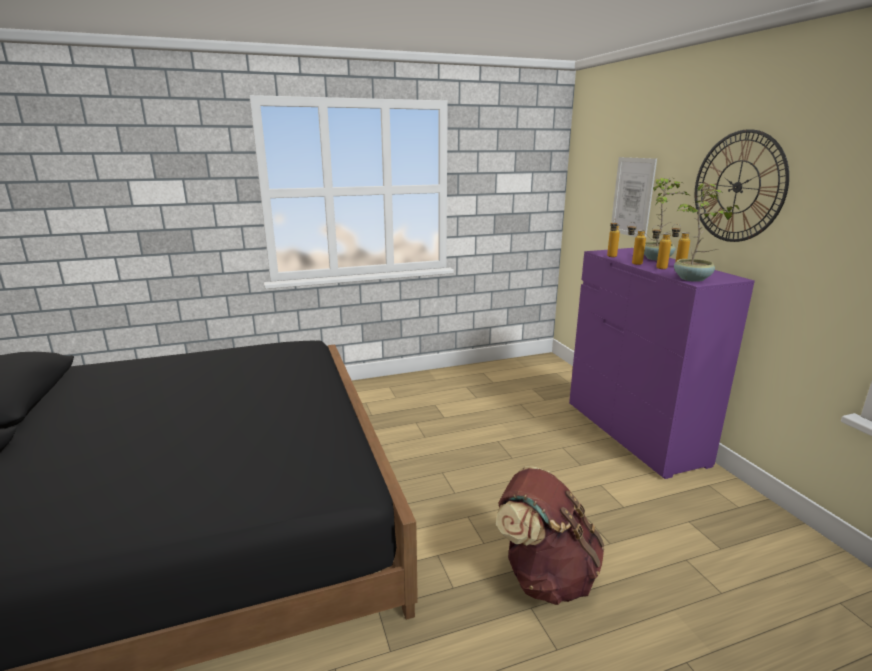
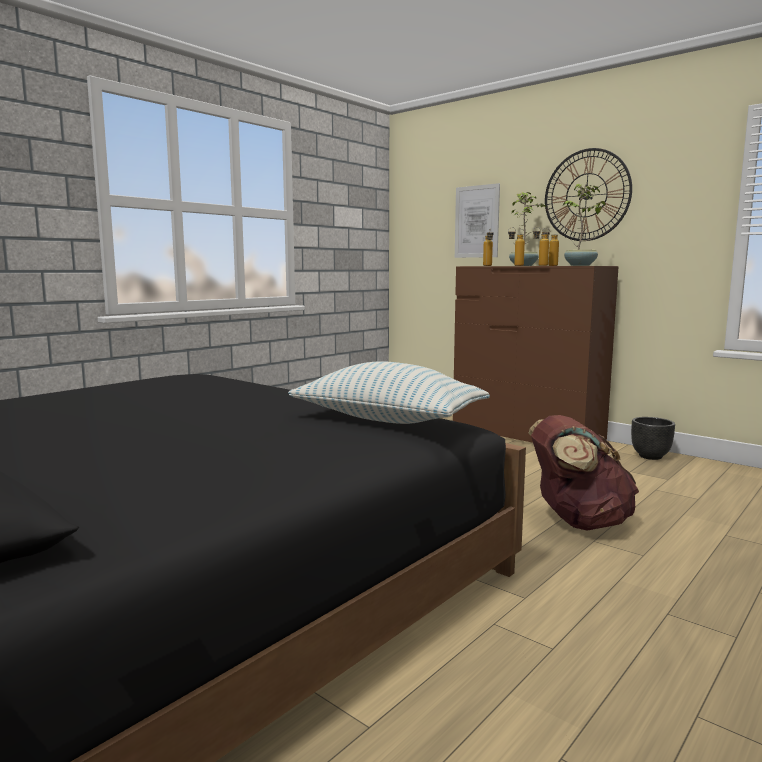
camera: 30 degrees left, 10 degrees down
(300, 465) = (388, 420): none -> pillow
(633, 433) = (526, 435): purple dresser -> brown dresser
(742, 505) = (650, 456): none -> black planter

